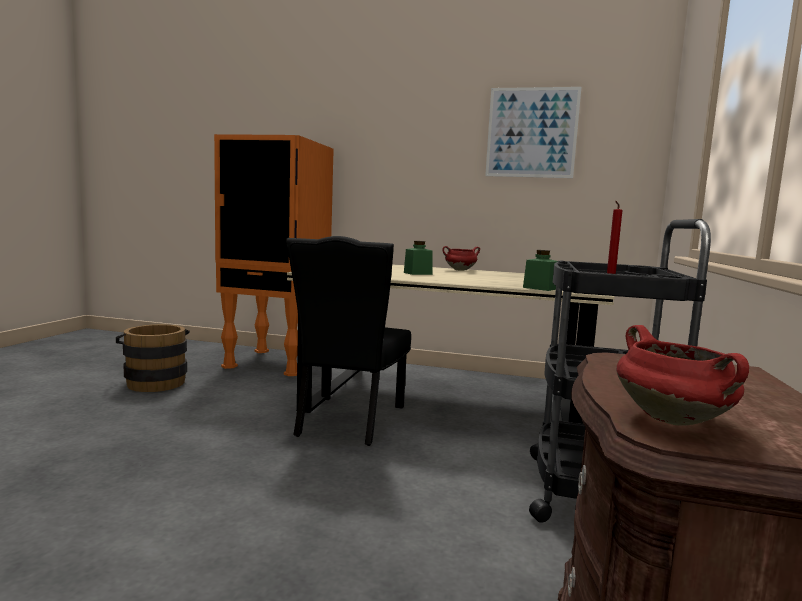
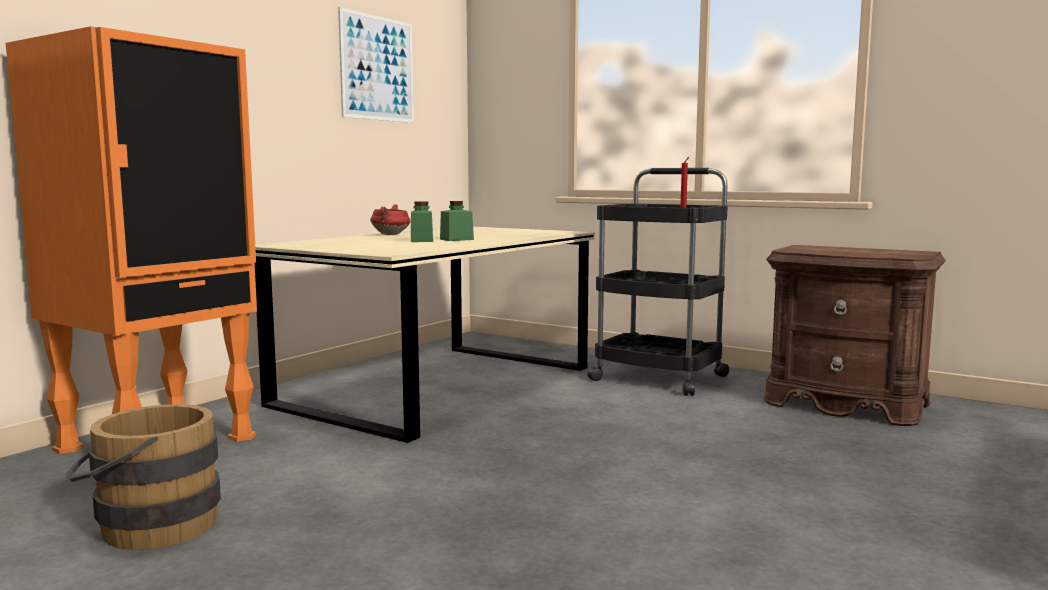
camera: 70 degrees left, 0 degrees up
(349, 419) = (456, 423): black chair -> none
(540, 288) = (551, 234): green jar -> green jar (456, 239)
(674, 420) = (895, 255): red cooking pot -> none

